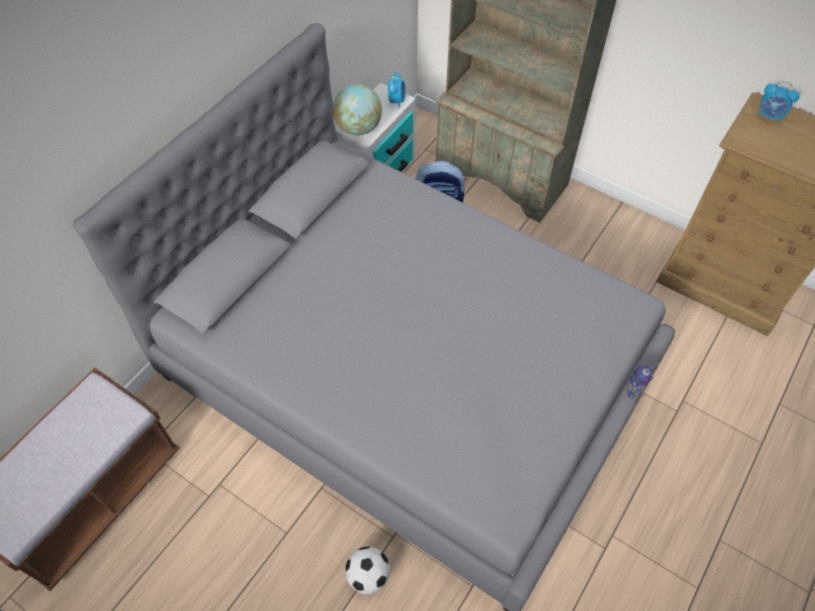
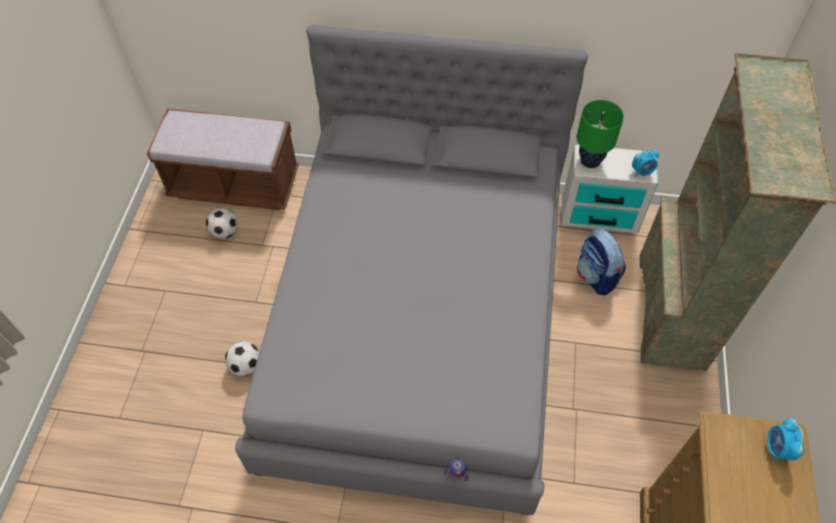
camera: 65 degrees right, 0 degrees up
(159, 534) = (225, 232): none -> football
(358, 128) = (590, 160): globe -> green table lamp

